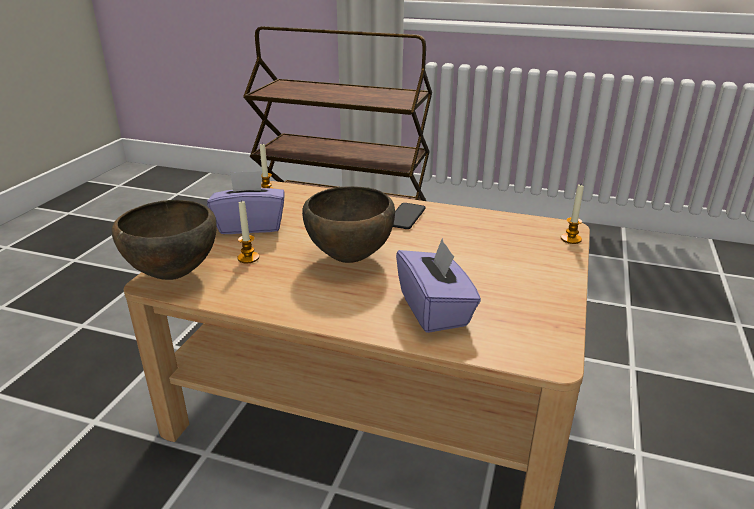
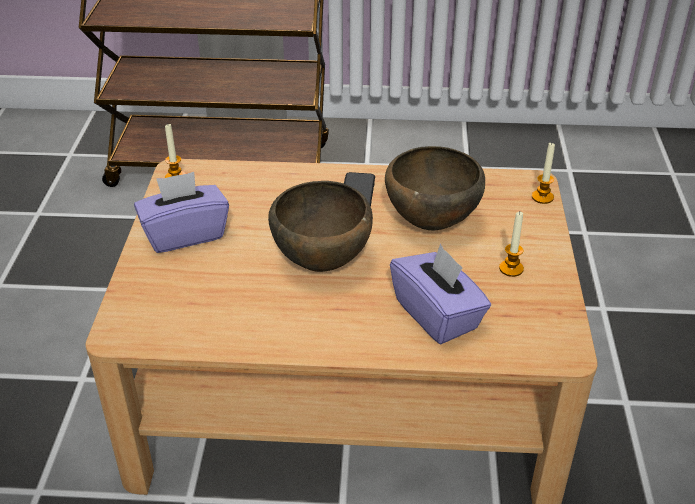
camera: 15 degrees left, 10 degrees up
(173, 275) = (135, 321): brown bowl -> brown bowl (430, 224)
(248, 258) = (207, 282): candle -> candle (511, 269)

